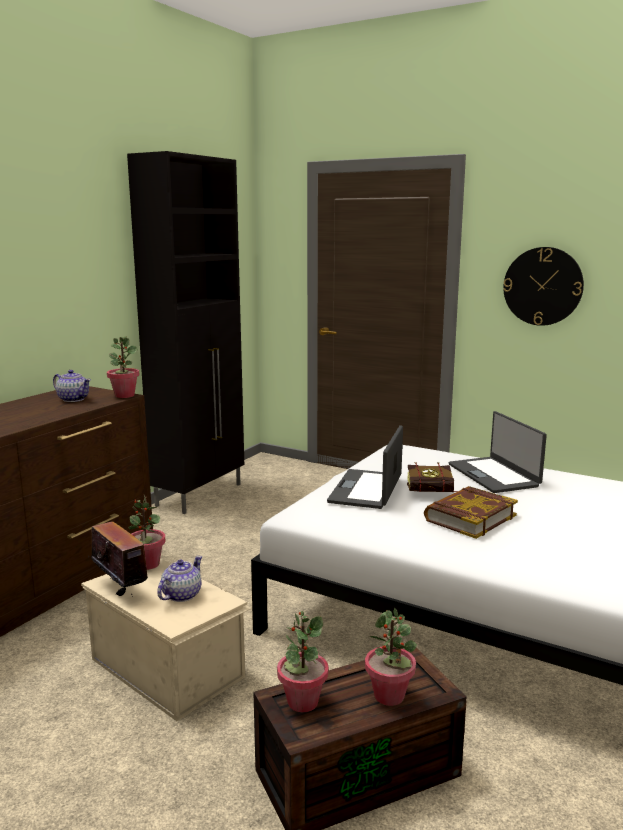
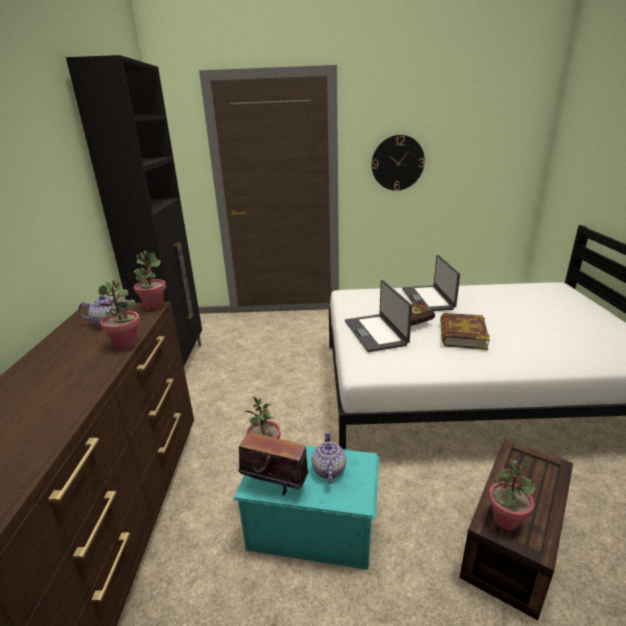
camera: 30 degrees left, 10 degrees up
(168, 666) = (312, 524): beige storage box -> turquoise storage box
(389, 695) = (540, 485): potted plant -> potted plant (126, 344)
(494, 475) = (428, 299): laptop -> laptop turned 45 degrees clockwise

